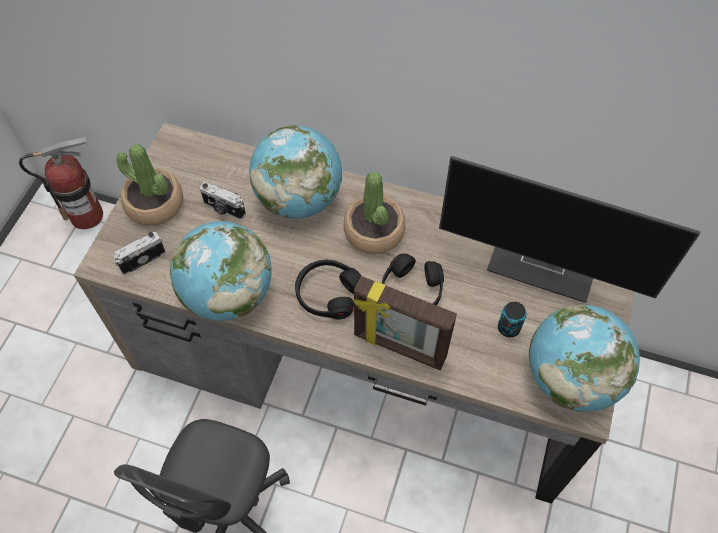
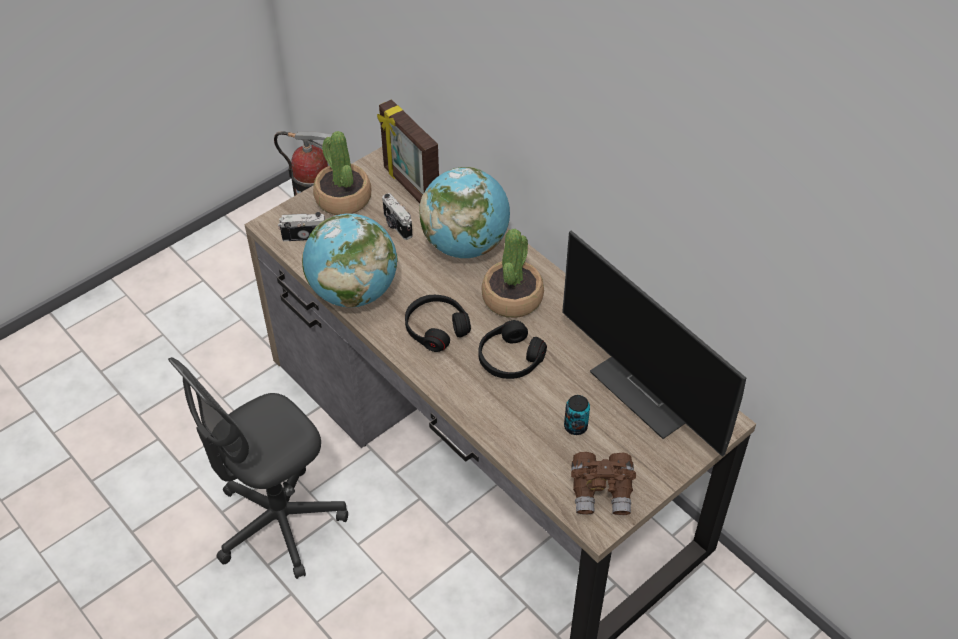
camera: 30 degrees right, 10 degrees down
(399, 347) = (466, 396): picture frame -> picture frame (410, 187)
(570, 378) = (602, 492): globe -> brown binoculars

